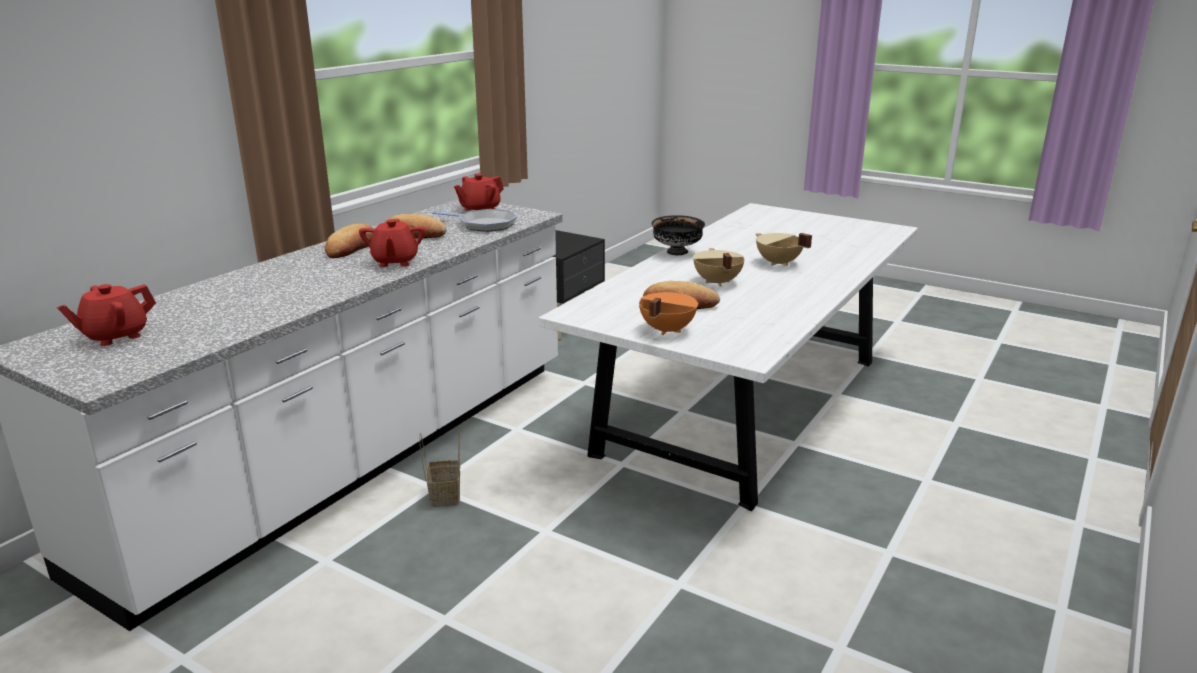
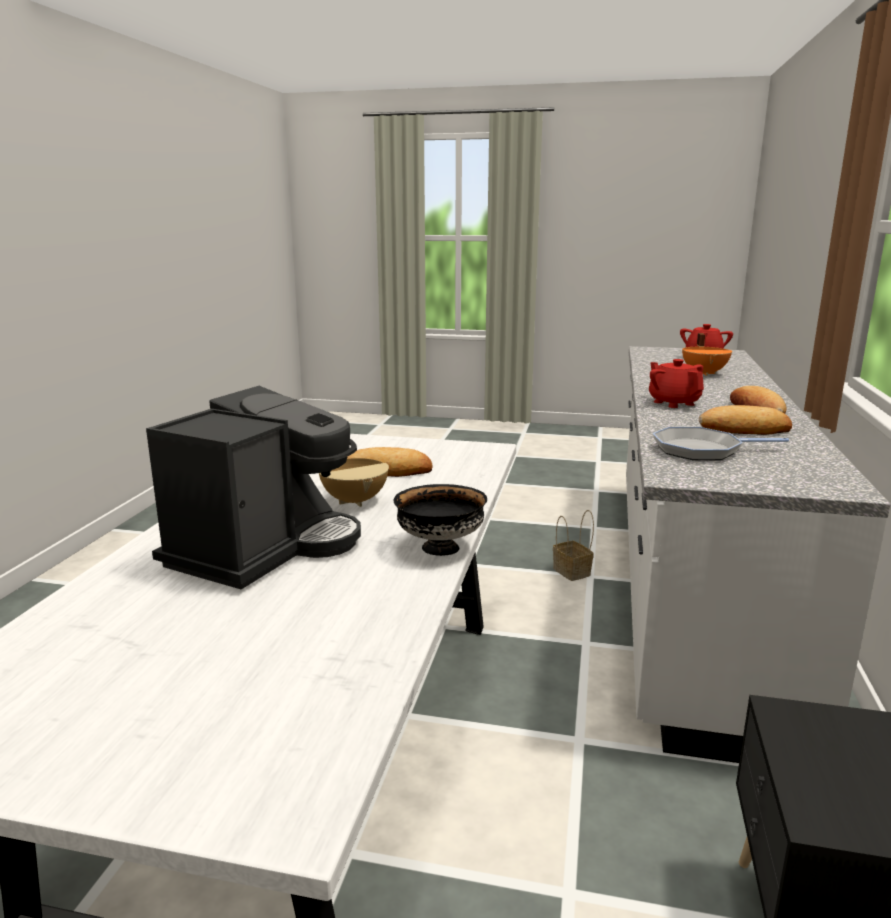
camera: 160 degrees right, 5 degrees down
(479, 209) = (778, 474): red teapot -> none
(666, 330) = (388, 446): orange cooking pot -> orange cooking pot (705, 373)
(778, 263) = (264, 548): beige cooking pot -> coffee machine

